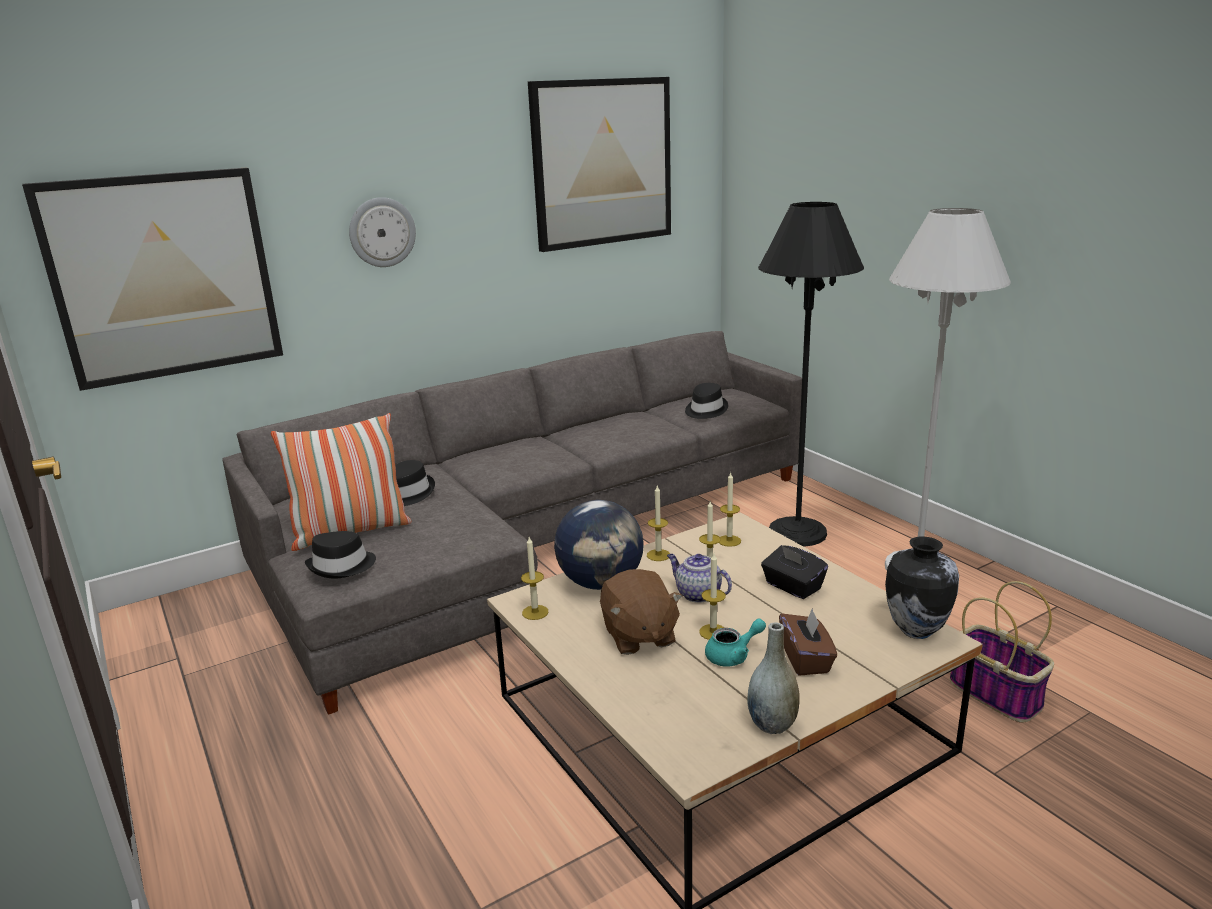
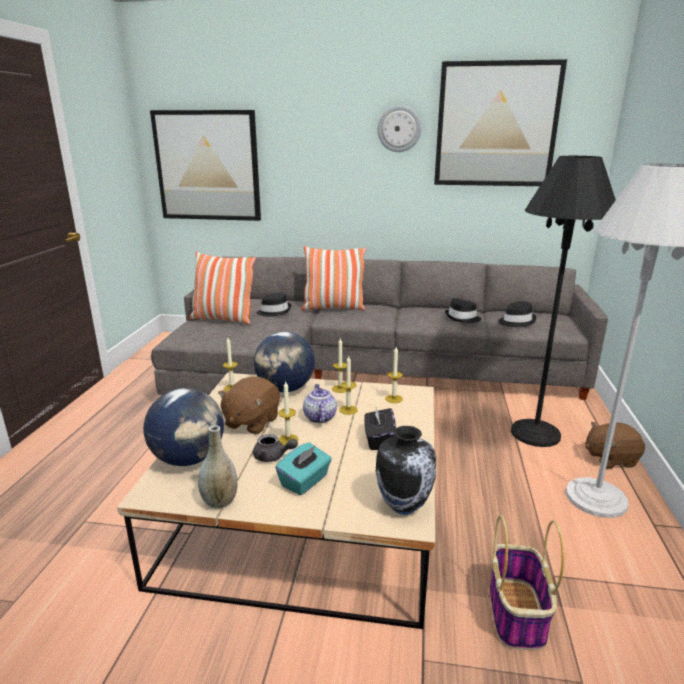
camera: 40 degrees right, 0 degrees up
(342, 566) = (192, 331): black hat -> black hat (462, 318)
(382, 232) = (327, 157): wall clock -> wall clock (399, 129)
(474, 462) = (333, 308): none -> pillow
(655, 709) = (189, 459): none -> globe
(733, 656) = (273, 457): turquoise teapot -> grey teapot
(806, 659) = (305, 481): brown tissue box -> turquoise tissue box
(881, 528) = (610, 458): none -> brown plush toy

